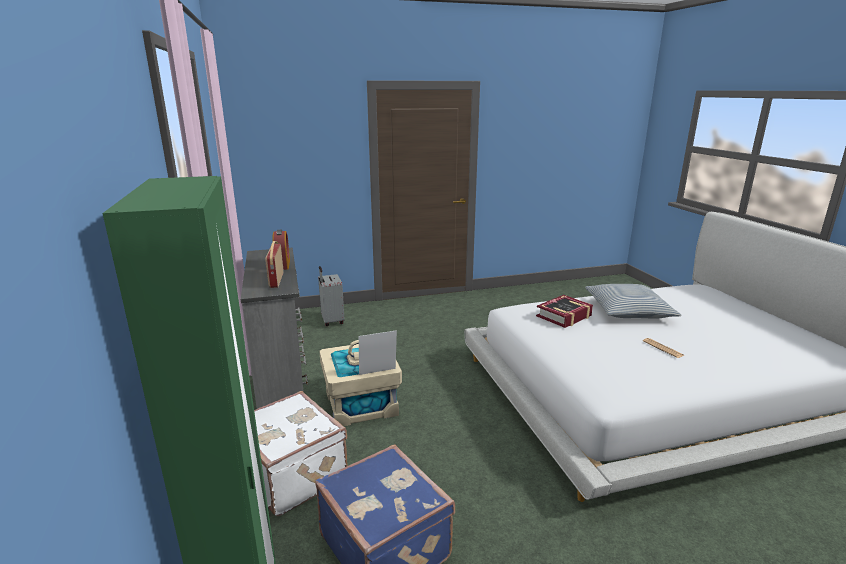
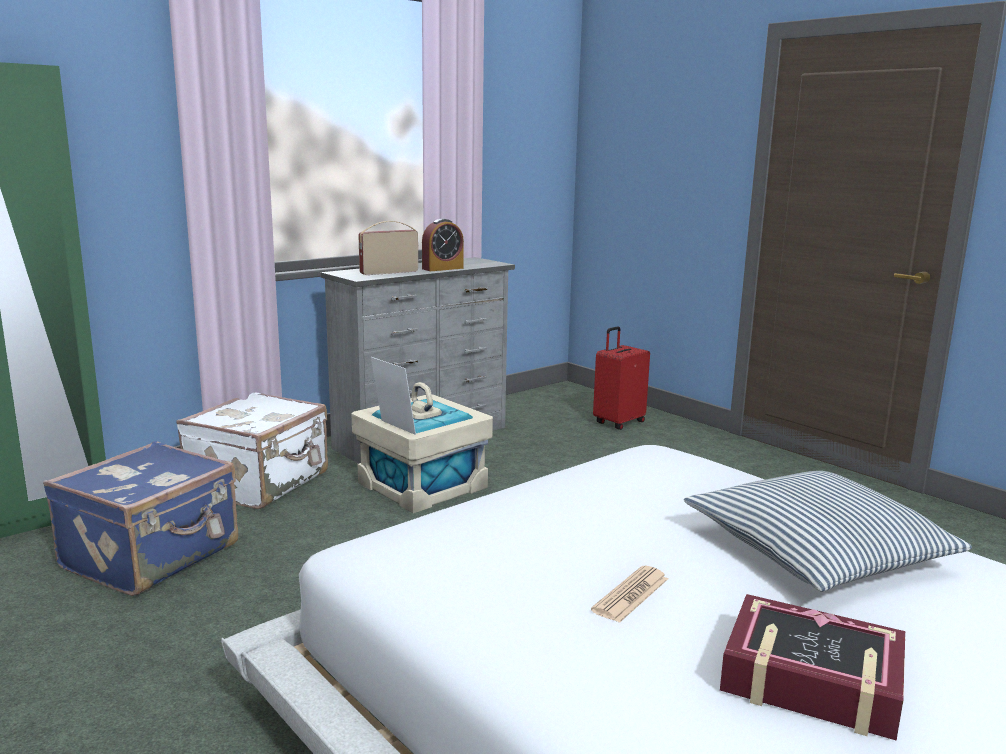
camera: 65 degrees right, 5 degrees down
(331, 321) = (618, 422): grey suitcase -> red suitcase
(564, 316) = (674, 487): book -> book (811, 680)

